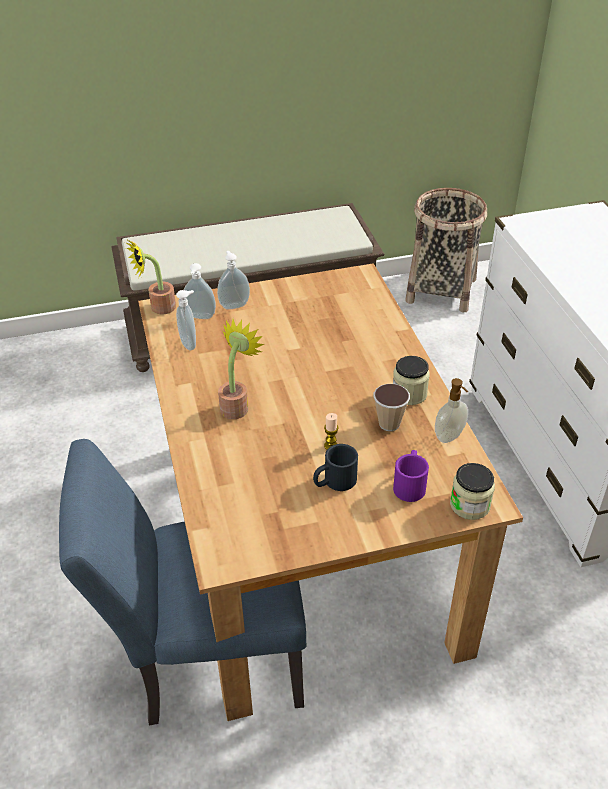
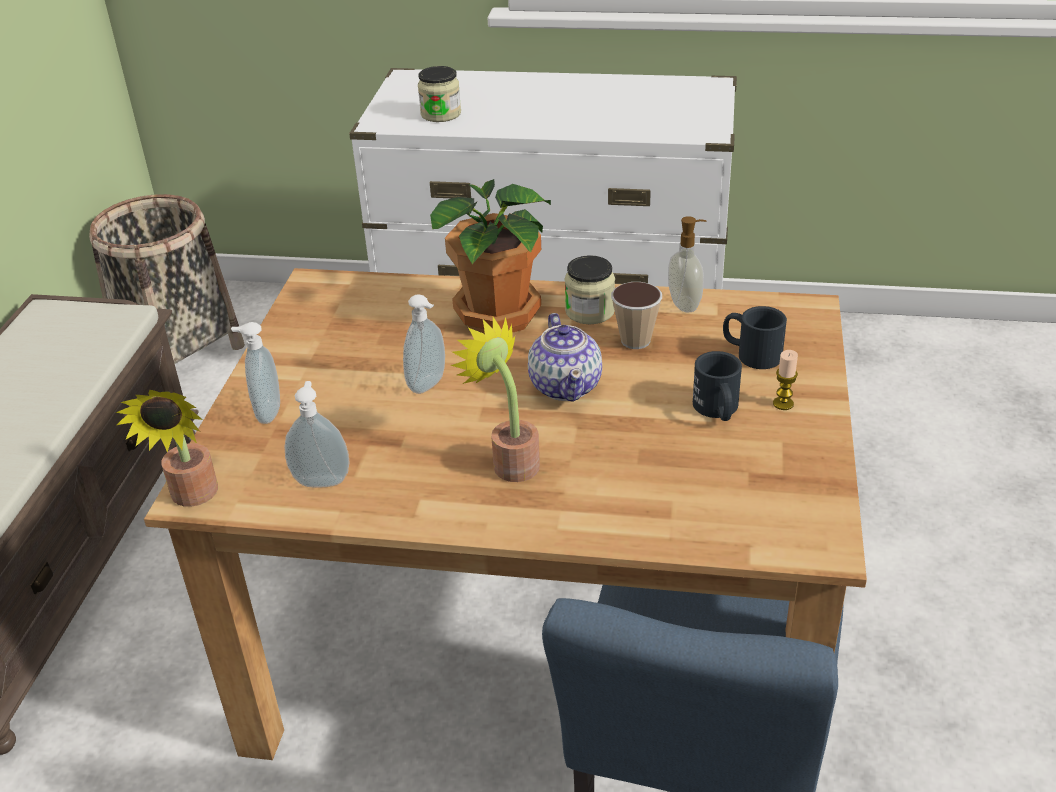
camera: 65 degrees left, 5 degrees down
(200, 317) = (263, 455): soap dispenser -> soap dispenser (429, 385)
(321, 406) = (566, 385): none -> teapot
(331, 446) = (648, 397): candle -> candle (783, 404)
(379, 357) = (501, 315): none -> potted plant
(410, 484) = (751, 353): purple mug -> black mug
(470, 505) = (805, 322): jar -> jar (441, 114)

